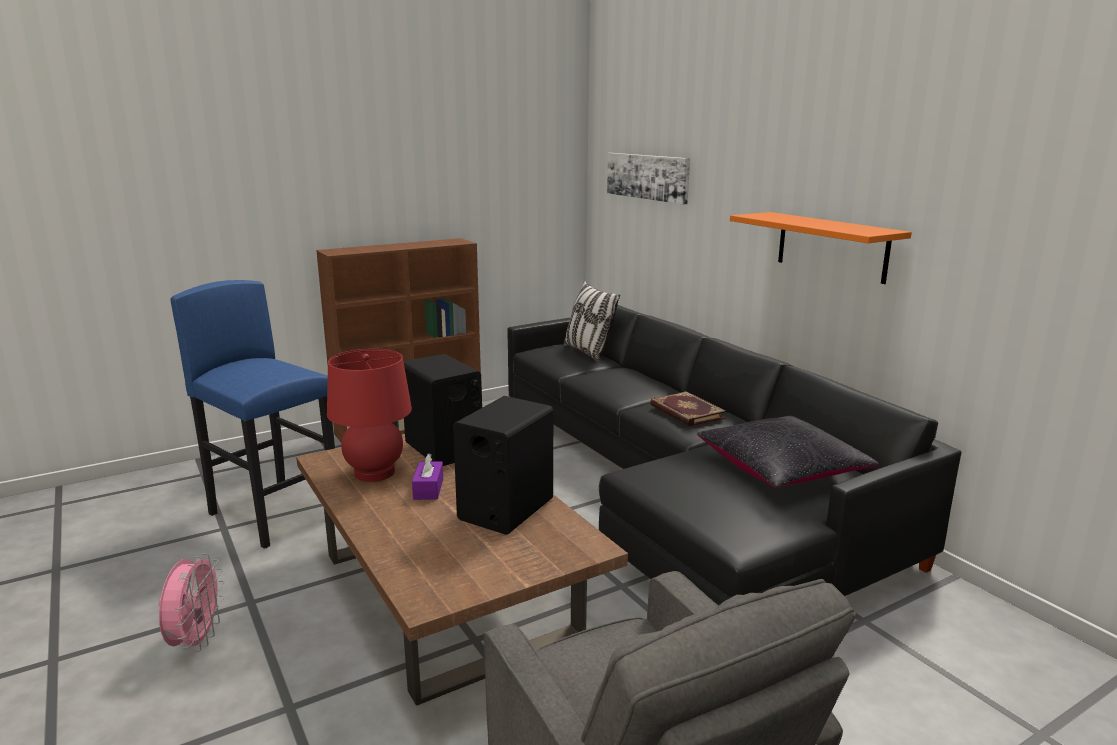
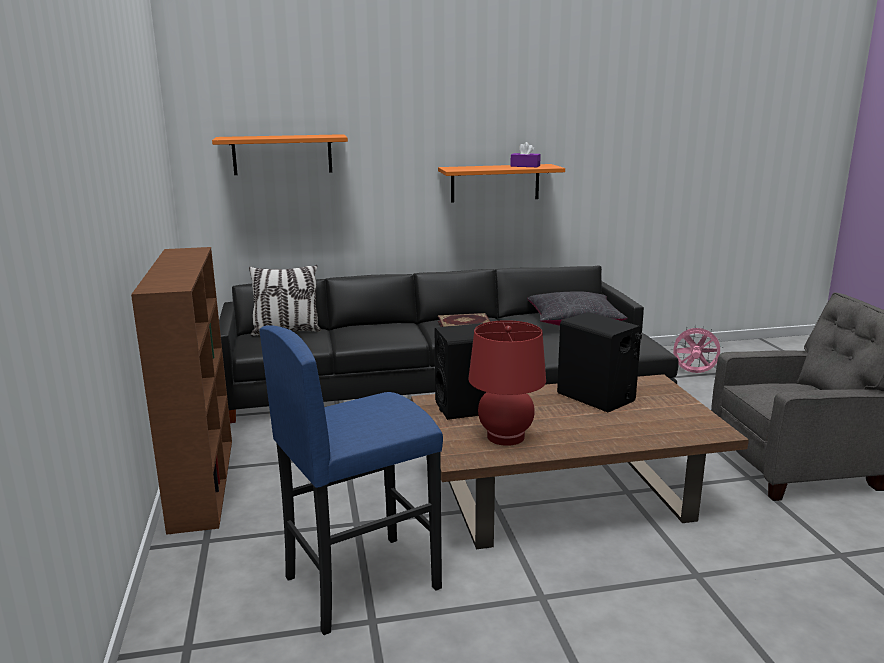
camera: 70 degrees left, 0 degrees up
(196, 641) = (599, 629): pink fan -> pink fan (693, 373)
(428, 489) = (549, 418): purple tissue box -> purple tissue box (525, 166)
(647, 176) = (282, 154): picture -> orange shelf

